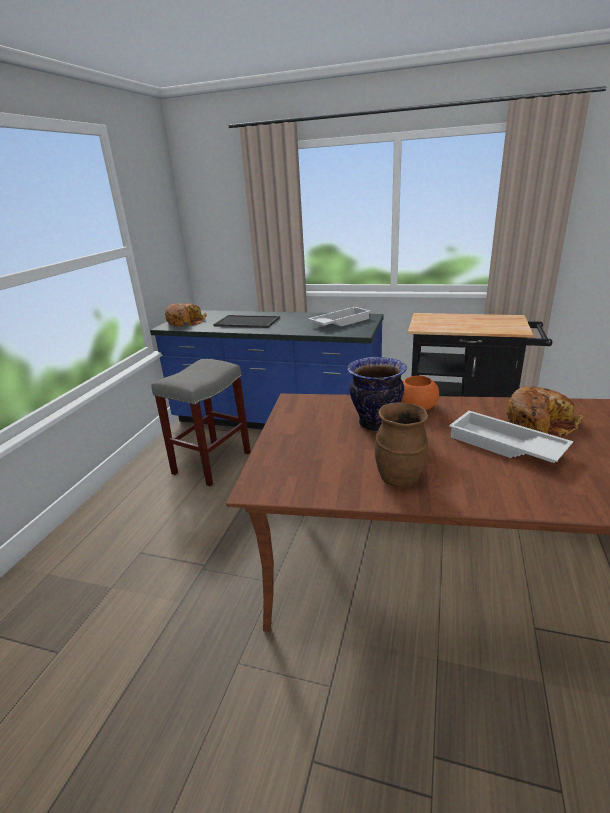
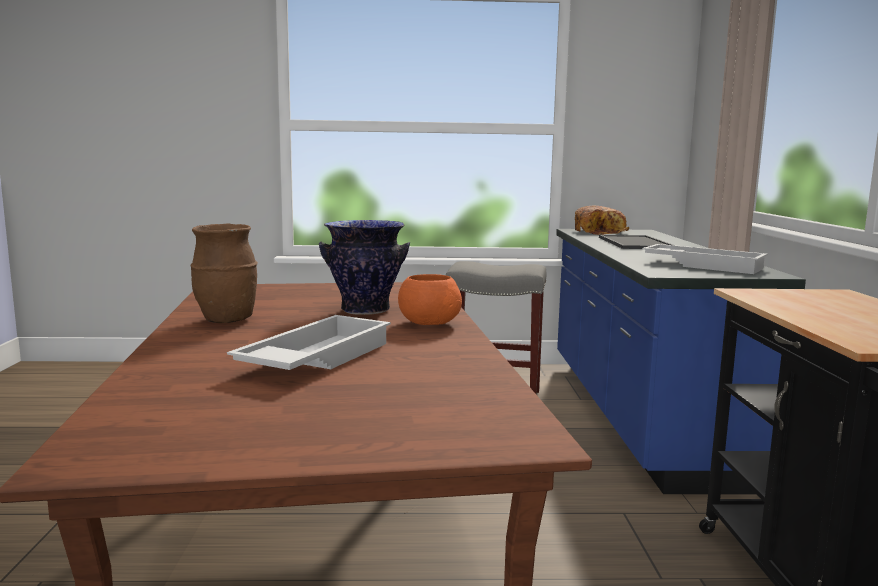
camera: 70 degrees right, 15 degrees down
(539, 422) = (409, 379): bread -> none

